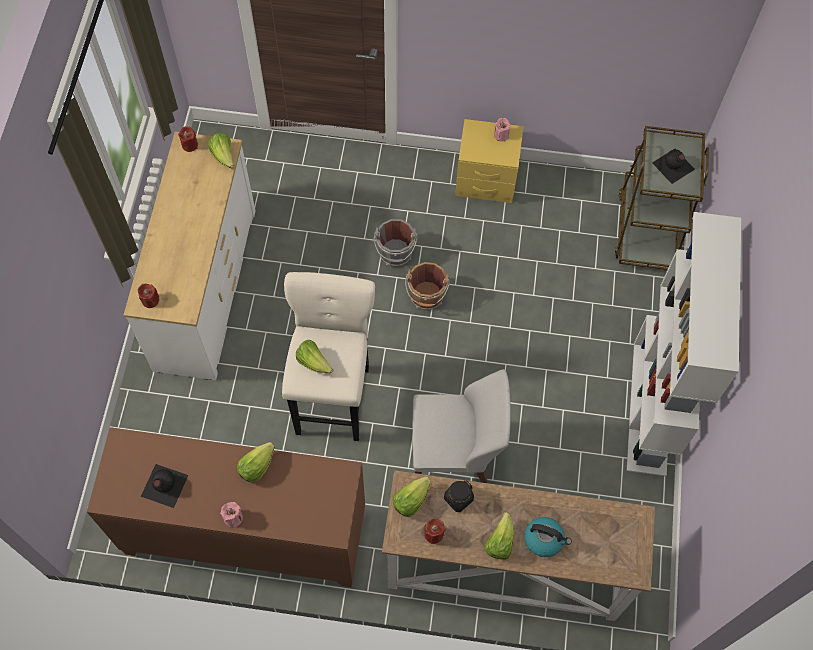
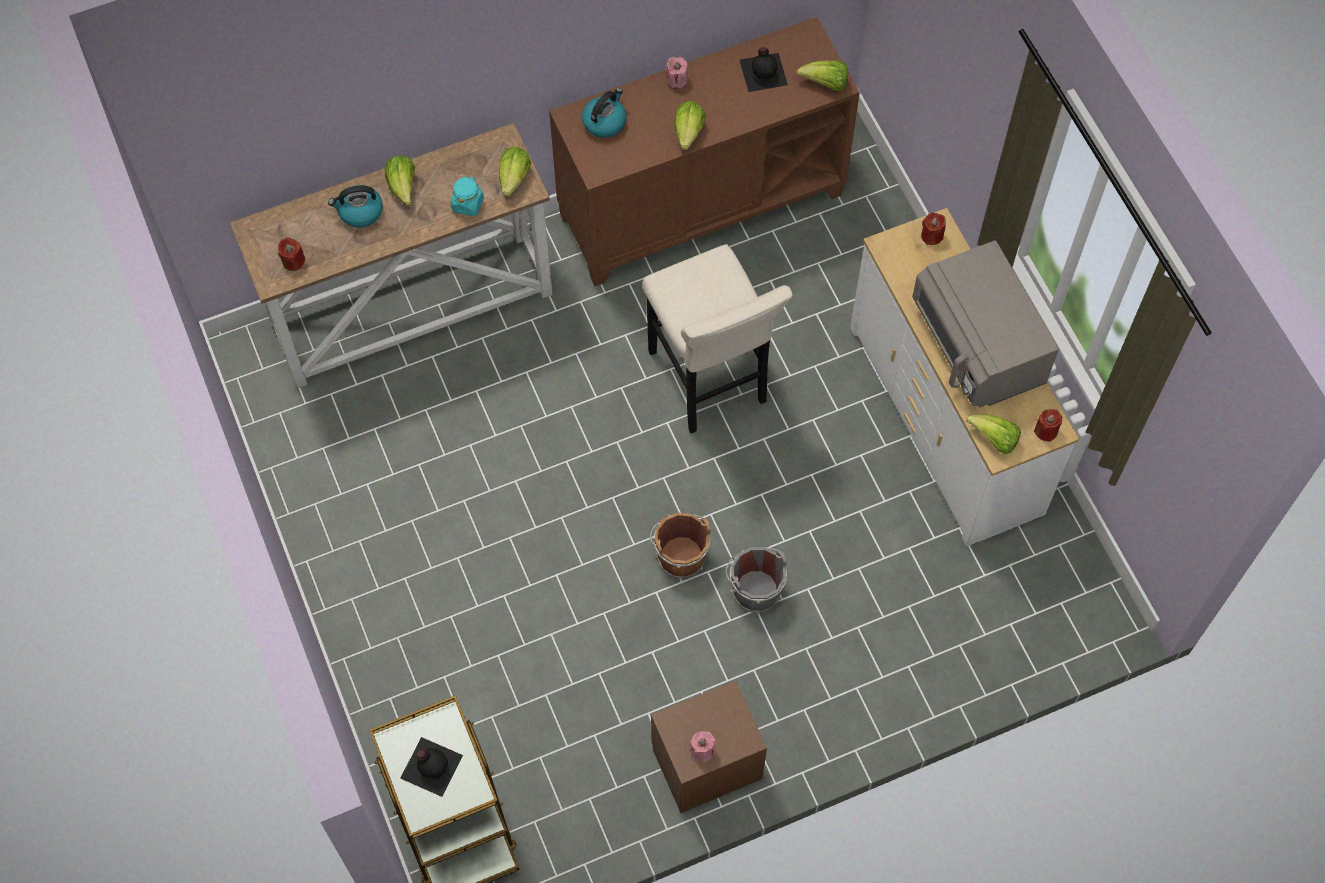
camera: 150 degrees right, 0 degrees up
(186, 214) = (976, 346): none -> grey microwave
(312, 513) = (604, 122): none -> kettle
(313, 362) = (716, 285): lettuce -> lettuce (825, 84)
(433, 534) = (473, 161): red candle -> red candle (293, 261)
(454, 454) = (534, 394): white chair -> none
(458, 499) = (467, 204): black jar -> turquoise jar
(486, 181) = (706, 763): yellow nightstand -> brown nightstand
(650, 408) = (334, 568): white bookcase -> none

